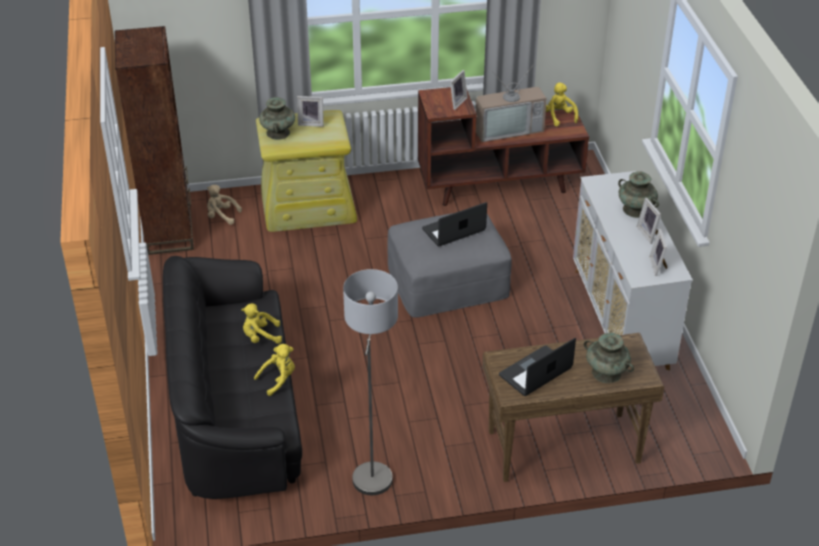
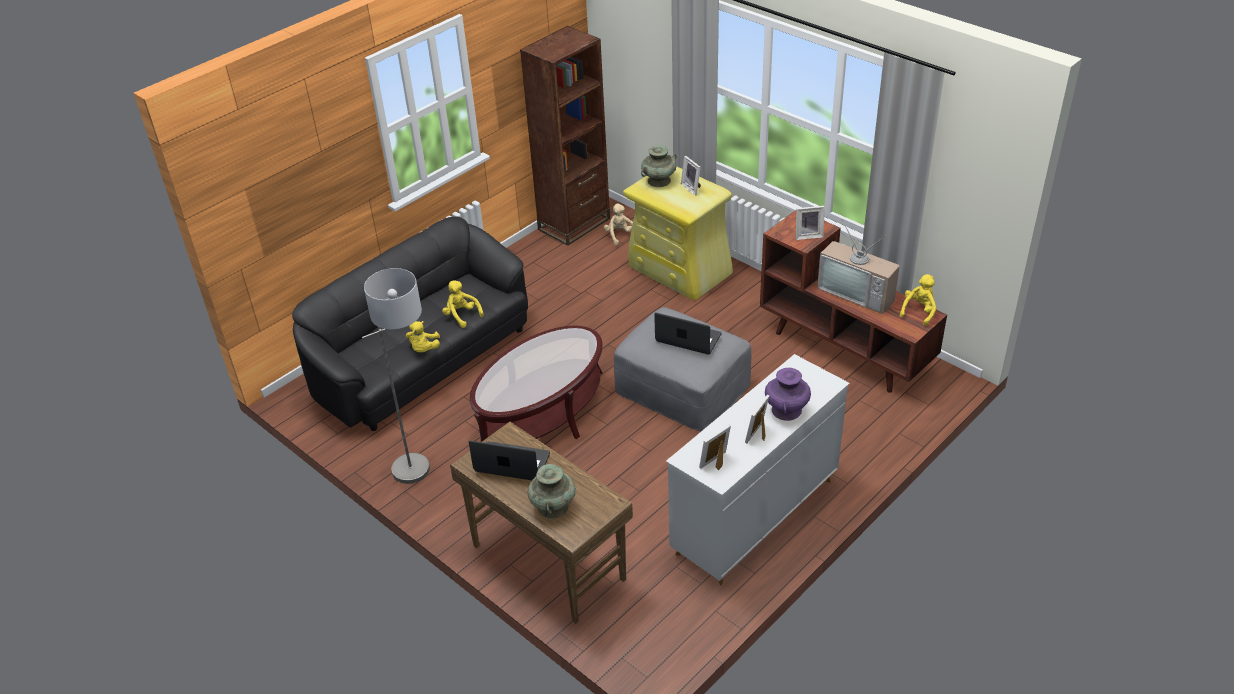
camera: 55 degrees right, 0 degrees up
(278, 379) = (424, 349): yellow plush toy -> yellow plush toy turned 75 degrees clockwise
(393, 370) = (542, 414): none -> brown coffee table
(636, 210) = (786, 410): turquoise vase -> purple vase

